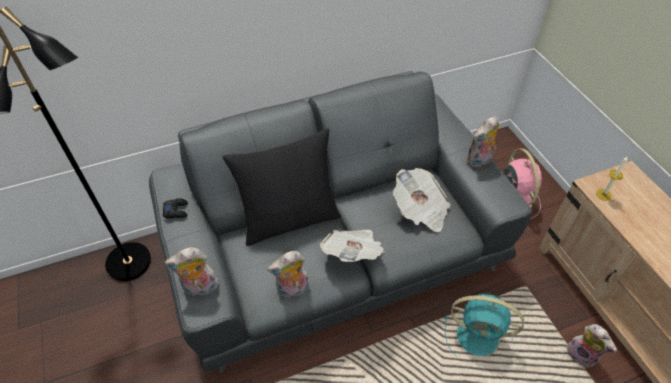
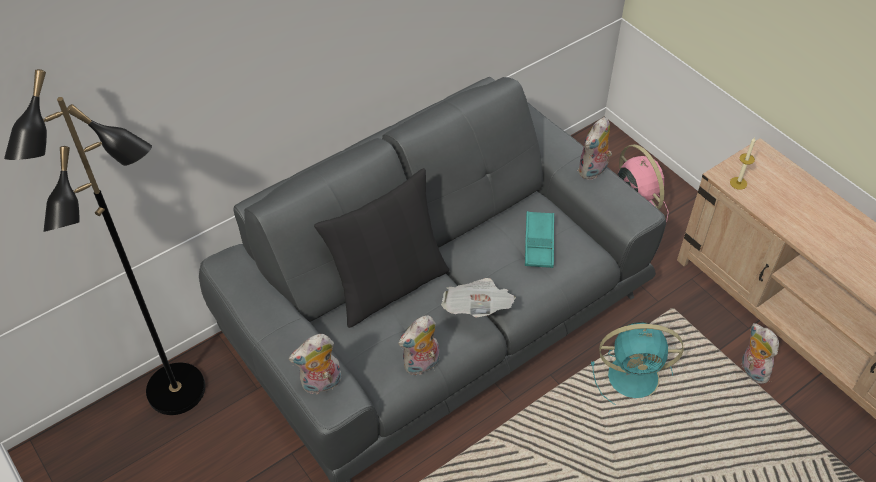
camera: 15 degrees left, 0 degrees up
(176, 211) = (255, 303): black game controller -> none
(420, 210) = (539, 243): newspaper -> turquoise tray
(582, 355) = (751, 370): plush toy -> plush toy turned 150 degrees counterclockwise

